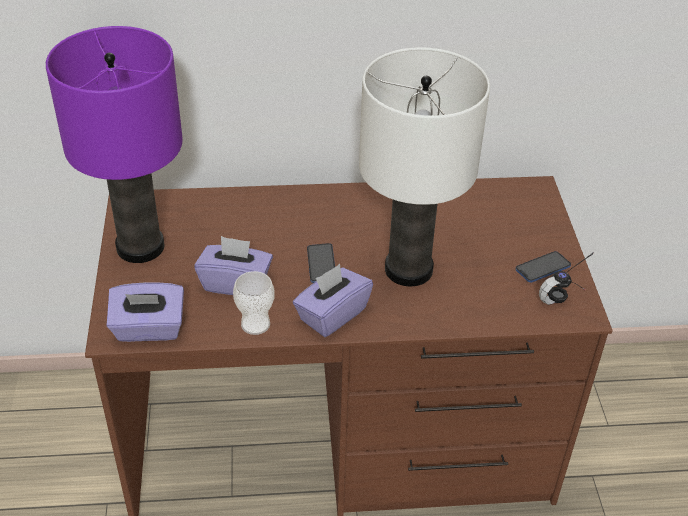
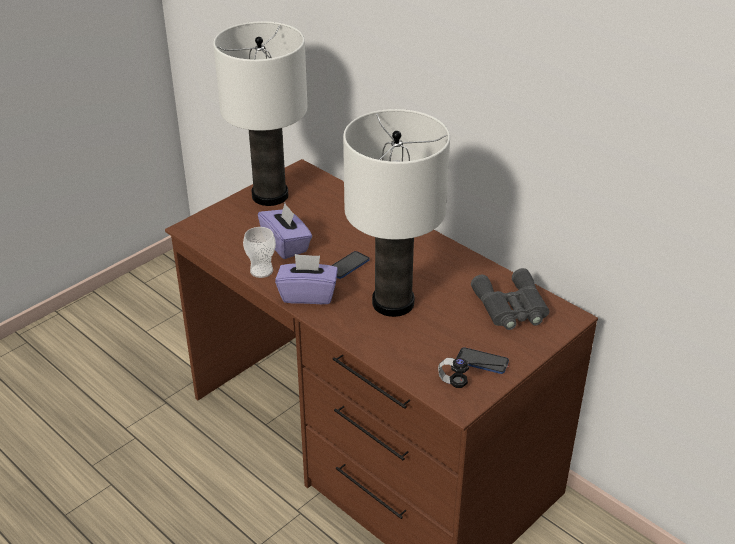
camera: 50 degrees right, 5 degrees down
(140, 246) = (270, 195): purple table lamp -> white table lamp
(149, 329) = (209, 237): purple tissue box -> none
(492, 209) = (511, 307): none -> grey binoculars

